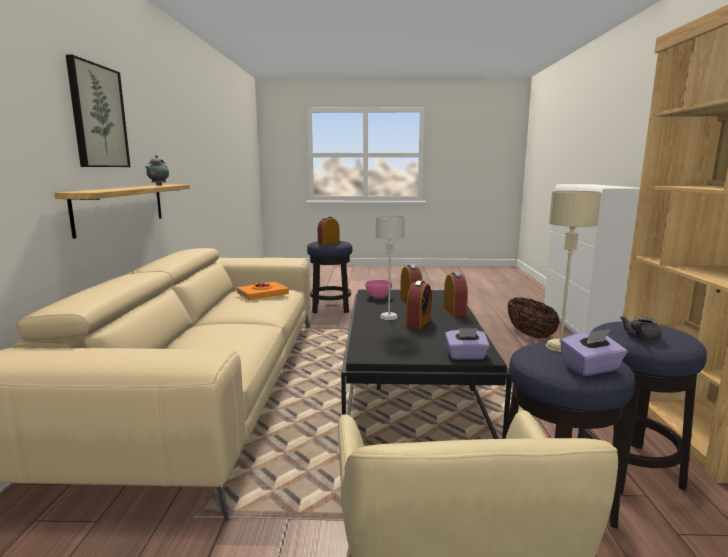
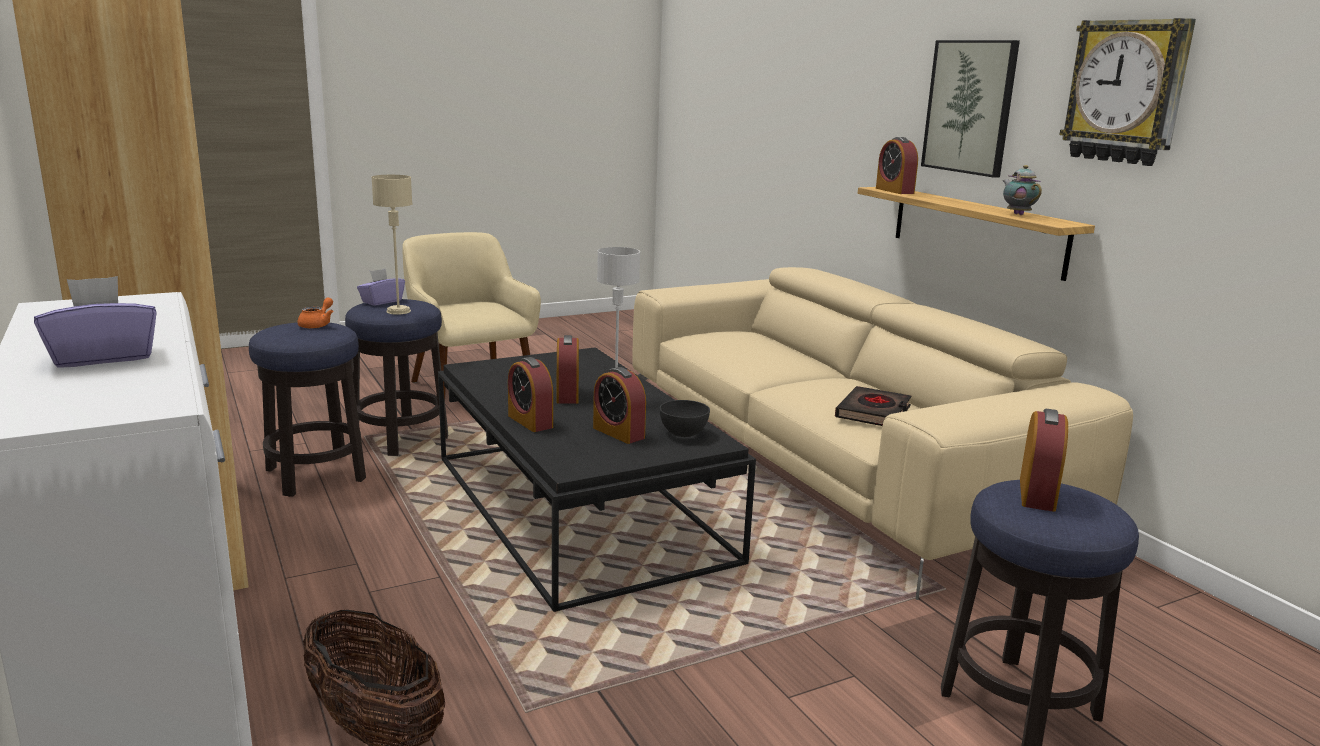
camera: 150 degrees right, 5 degrees up
(98, 190) = (894, 191): none -> alarm clock
(157, 114) = (1126, 92): none -> wall clock
(262, 294) = (874, 413): orange book -> black book
(378, 296) = (683, 433): pink bowl -> grey bowl
(466, 356) = (486, 365): purple tissue box -> purple tissue box (104, 357)
(639, 338) = (317, 325): grey teapot -> orange teapot

